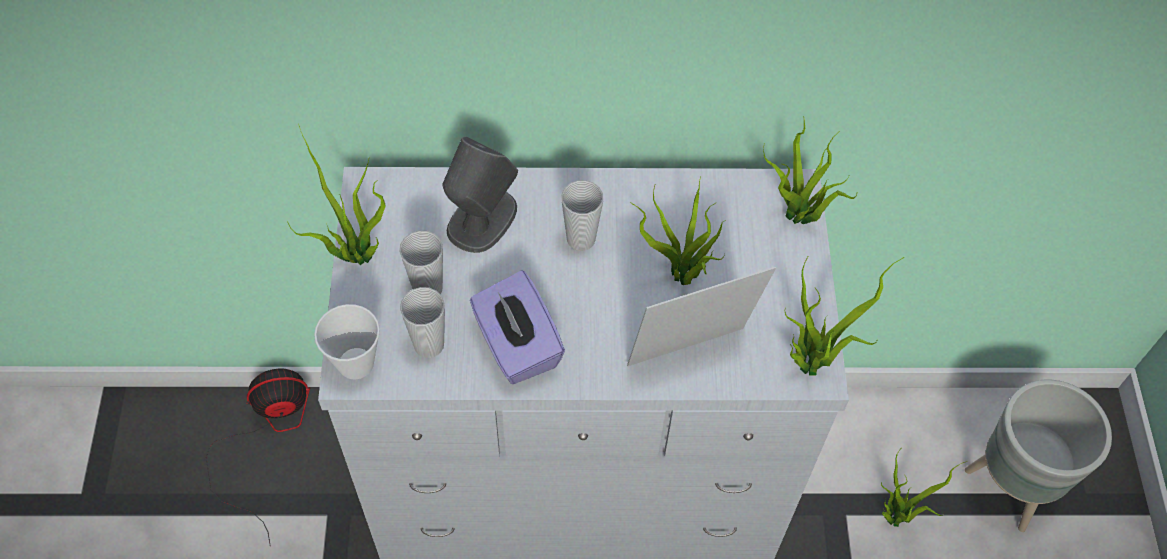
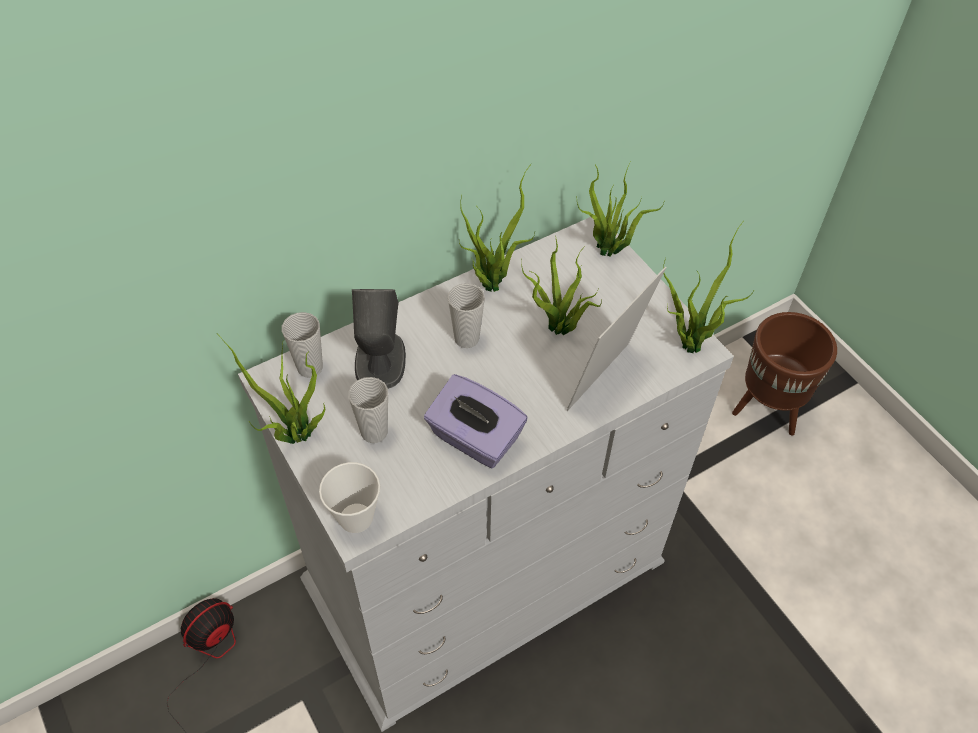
camera: 30 degrees left, 5 degrees down
(429, 345) = (405, 473): cup -> cup (310, 367)
(896, 514) = (710, 467): potted plant -> potted plant (491, 280)
(1011, 488) = (768, 410): grey planter -> brown planter

